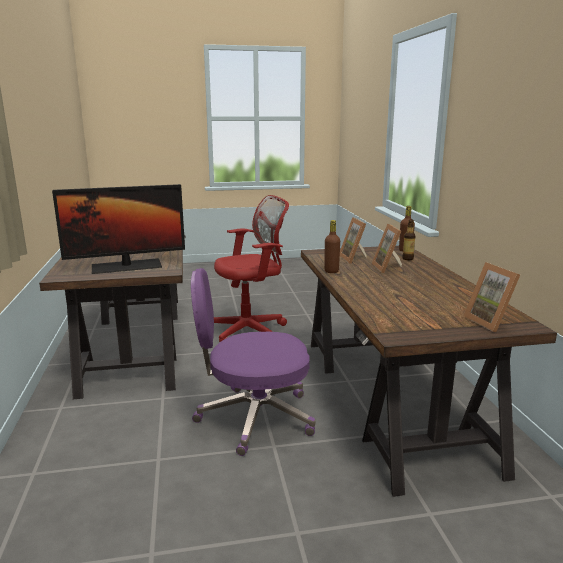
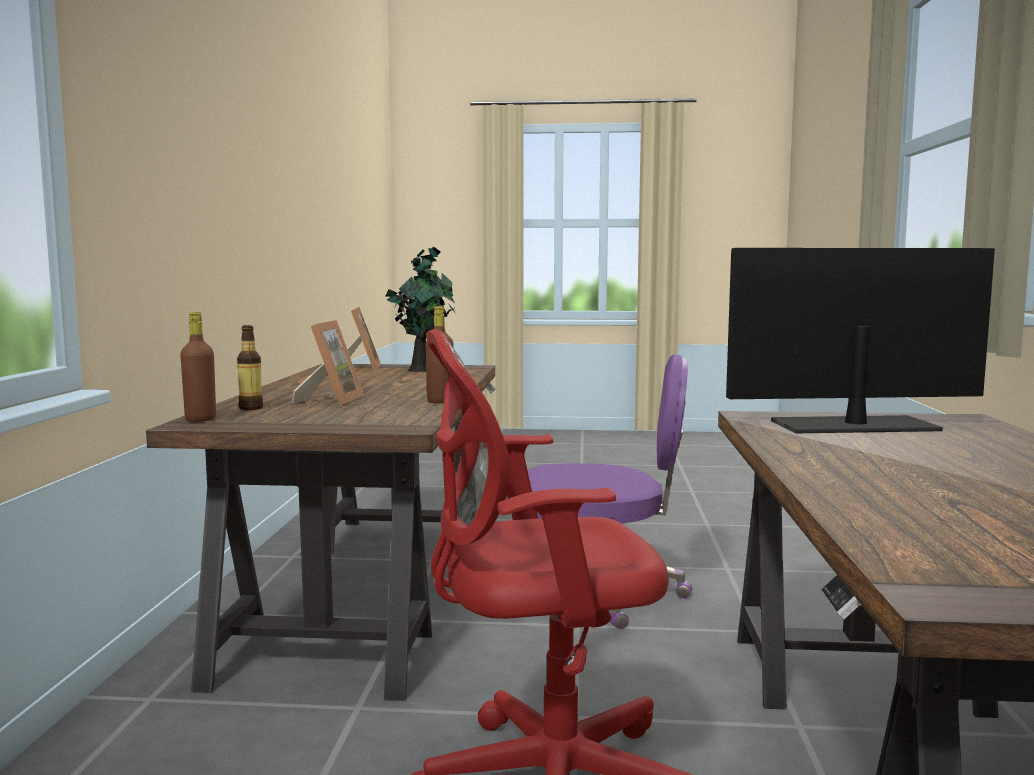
camera: 165 degrees left, 10 degrees down
(354, 259) = (353, 413): picture frame -> none
(427, 321) = (422, 370): none -> potted plant

